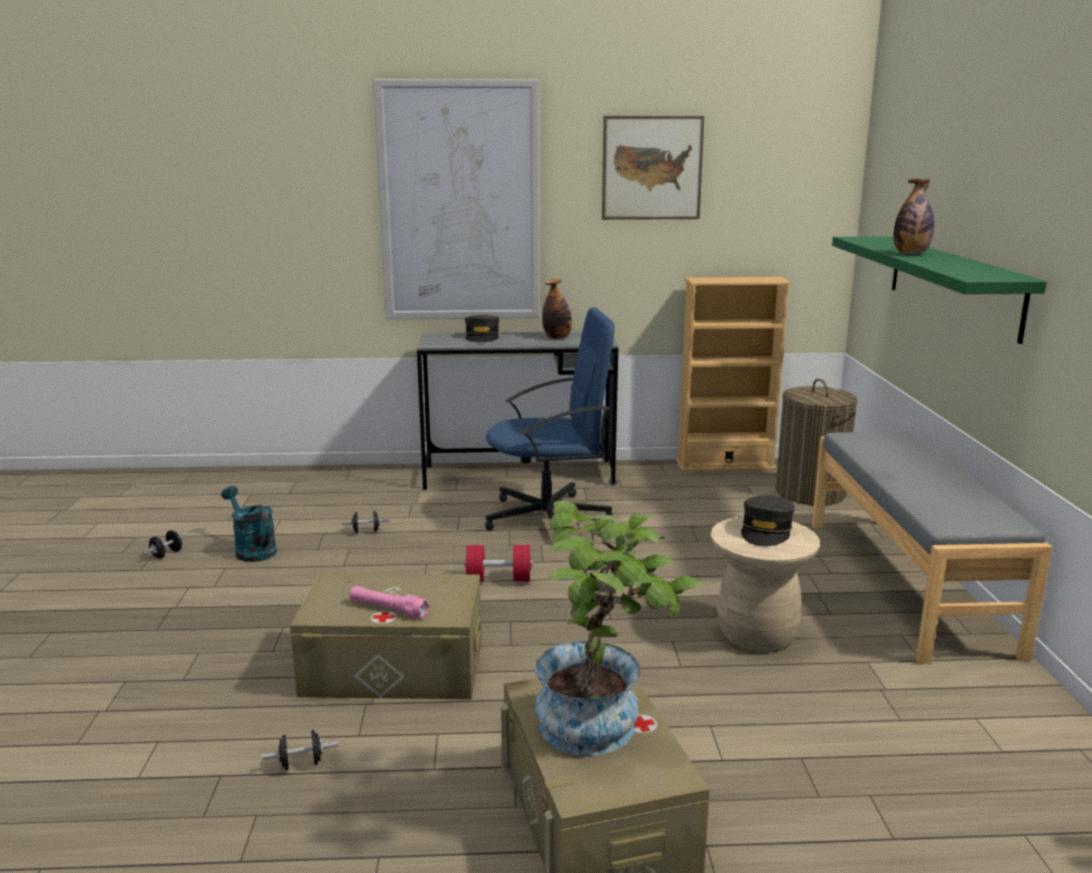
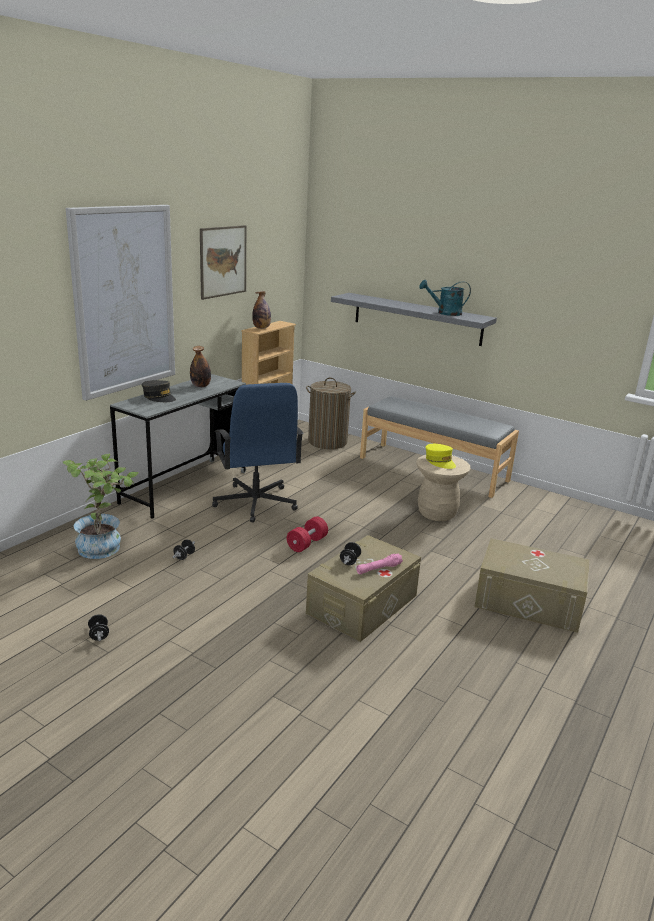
camera: 55 degrees left, 5 degrees up
(252, 550) = (146, 601): turquoise watering can -> turquoise watering can (445, 313)
(301, 764) = (426, 660): black dumbbell -> black dumbbell (350, 561)
(549, 518) = (255, 503): blue office chair -> blue office chair turned 135 degrees clockwise
(602, 726) = (534, 560): potted plant -> potted plant (105, 546)
(766, 531) = (440, 461): grey cap -> yellow cap
(910, 254) = (406, 306): bottle -> bottle (261, 328)
(952, 284) = (417, 318): green shelf -> grey shelf

